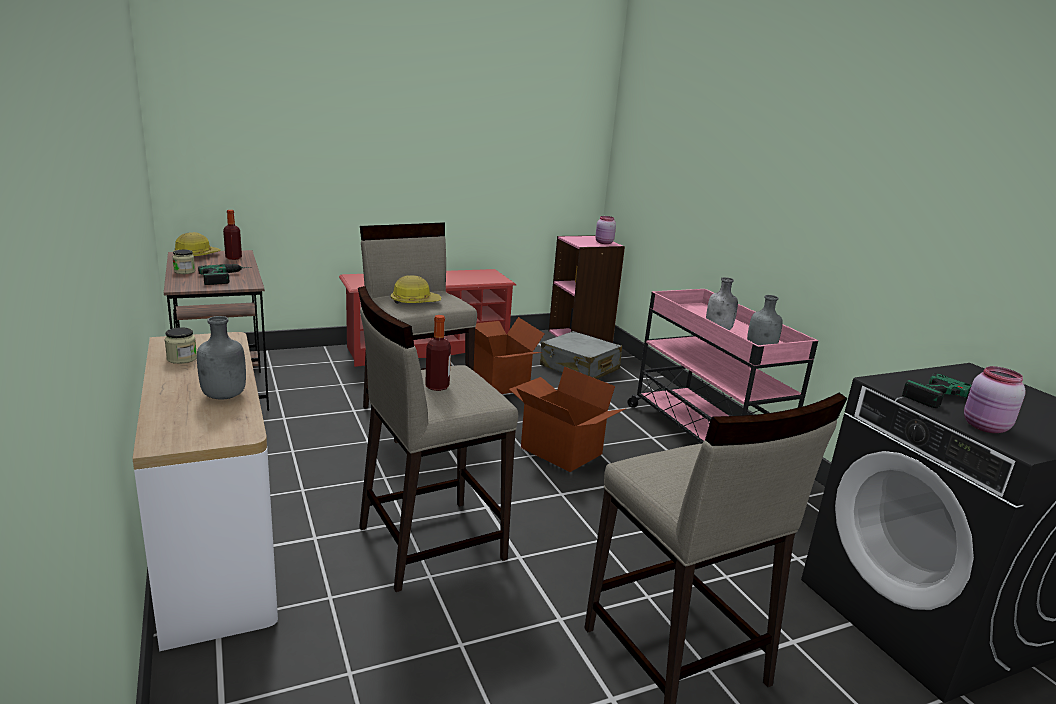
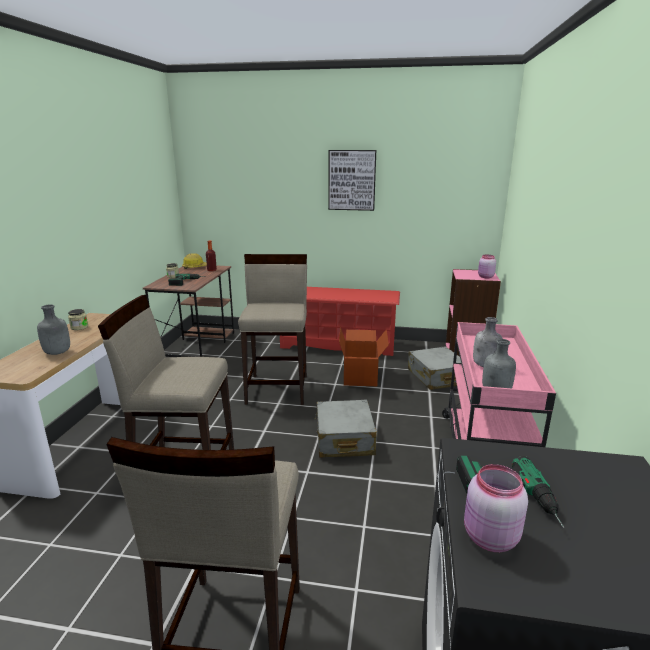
camera: 35 degrees right, 0 degrees up
(415, 302) = (265, 309): hard hat -> none
(434, 120) = (352, 180): none -> picture
(437, 387) = (172, 370): bottle -> none
(560, 451) = (344, 439): cardboard box -> grey suitcase

